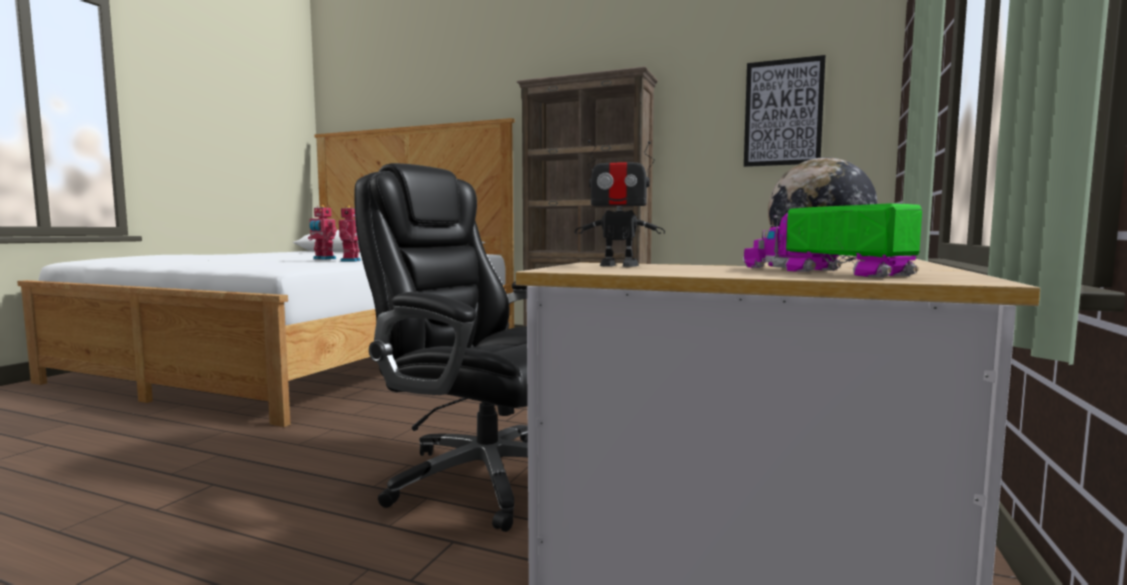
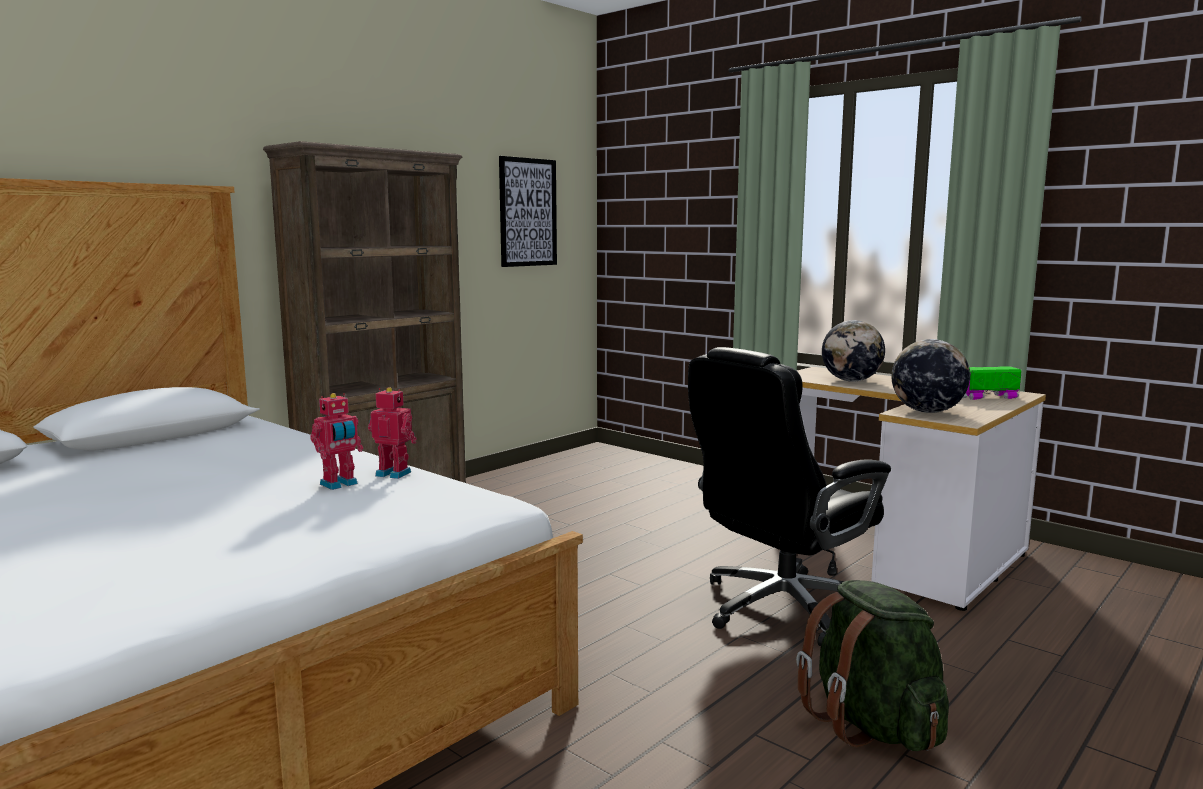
camera: 70 degrees left, 5 degrees up
(202, 536) = (872, 725): none -> green backpack
(618, 265) = (927, 412): toy robot -> globe

